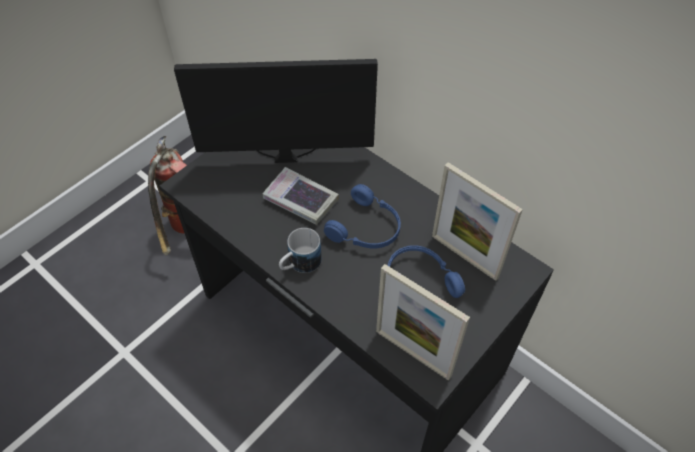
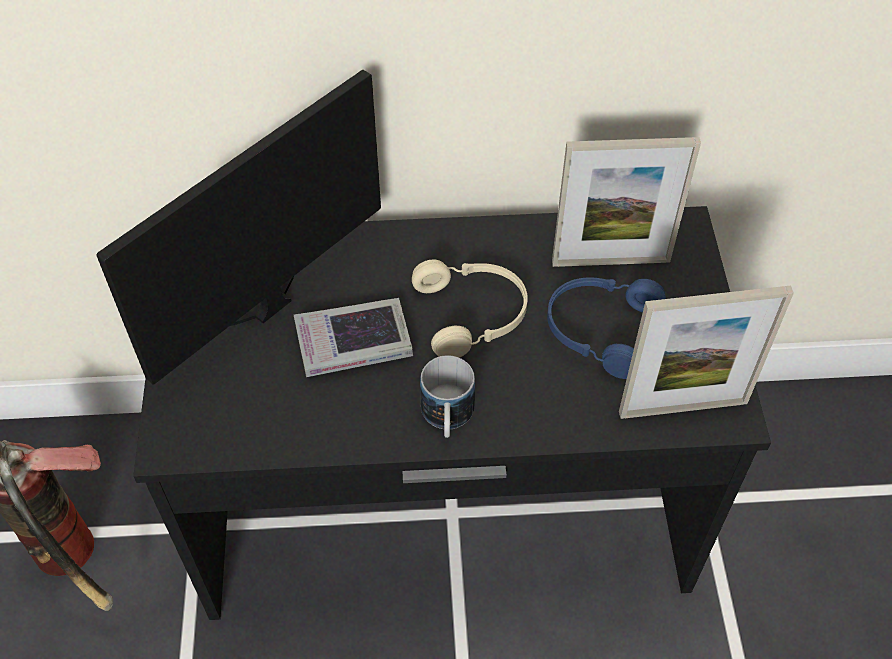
camera: 45 degrees left, 0 degrees up
(367, 228) = (473, 314): blue headphones -> beige headphones

